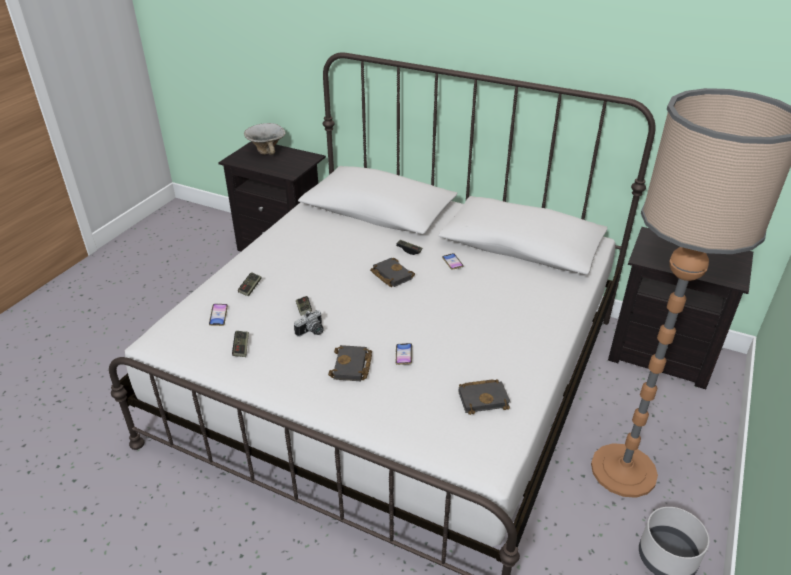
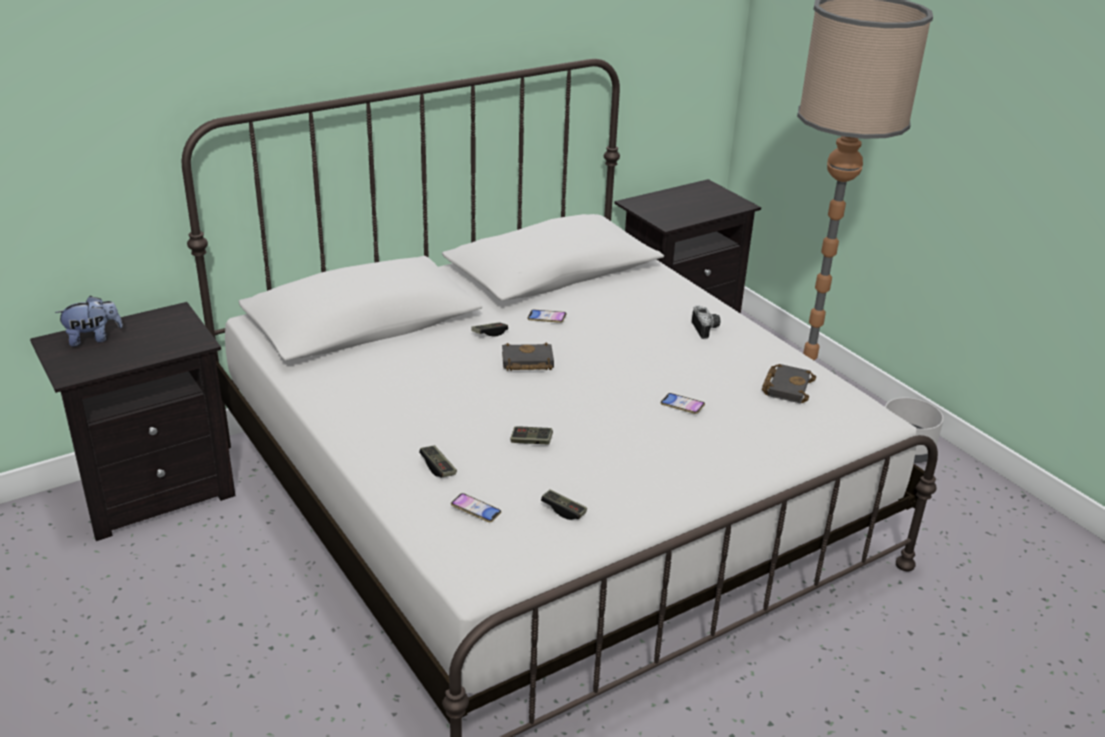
camera: 60 degrees left, 5 degrees down
(267, 151) = (93, 338): bowl -> plush toy
(312, 332) = (582, 449): camera -> camera (707, 329)
(352, 367) = (673, 444): black book -> none

